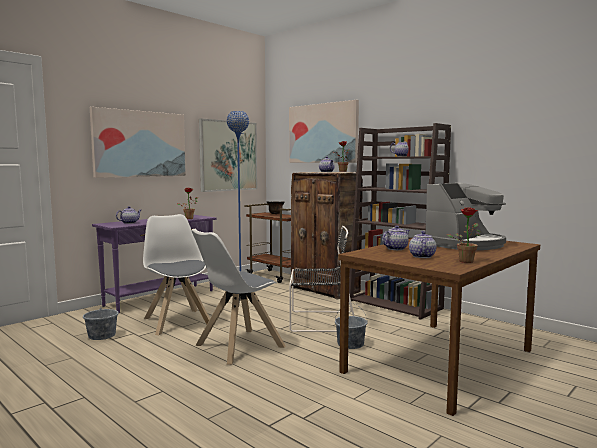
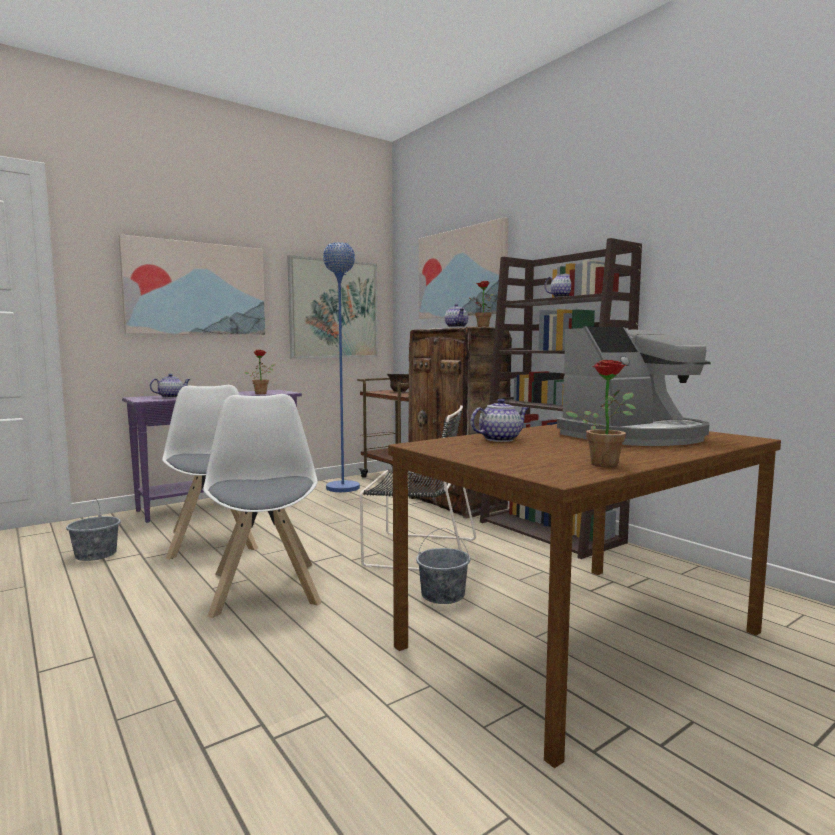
camera: 10 degrees right, 0 degrees up
(237, 347) = (265, 586): chair -> chair turned 105 degrees clockwise
(421, 256) = (529, 453): teapot -> none

